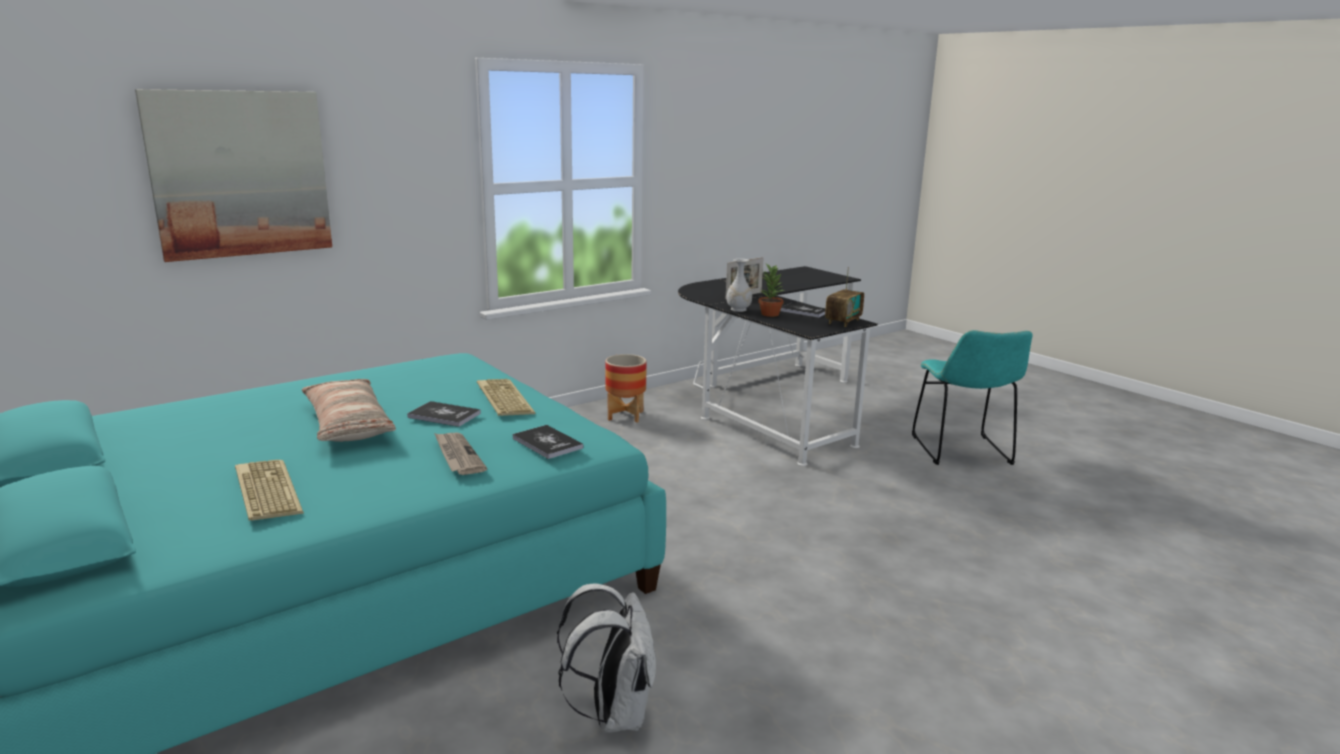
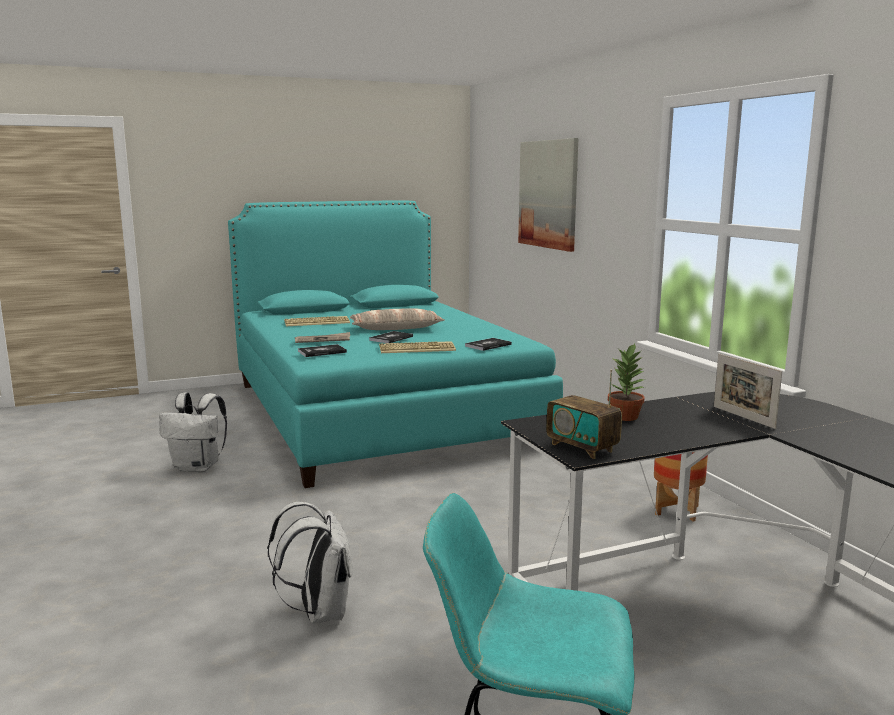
camera: 105 degrees right, 5 degrees down
(738, 309) = (649, 406): white vase -> none
(804, 311) = (646, 436): book -> book (488, 345)
(888, 528) = (319, 612): none -> white backpack

